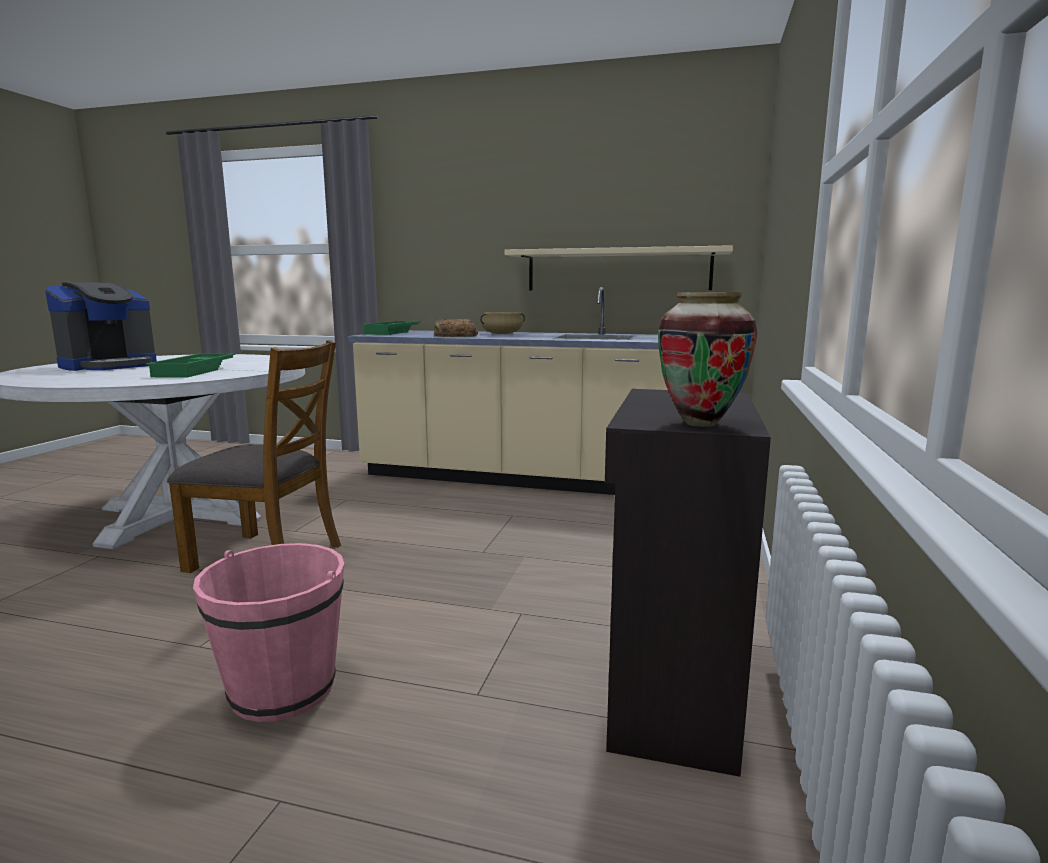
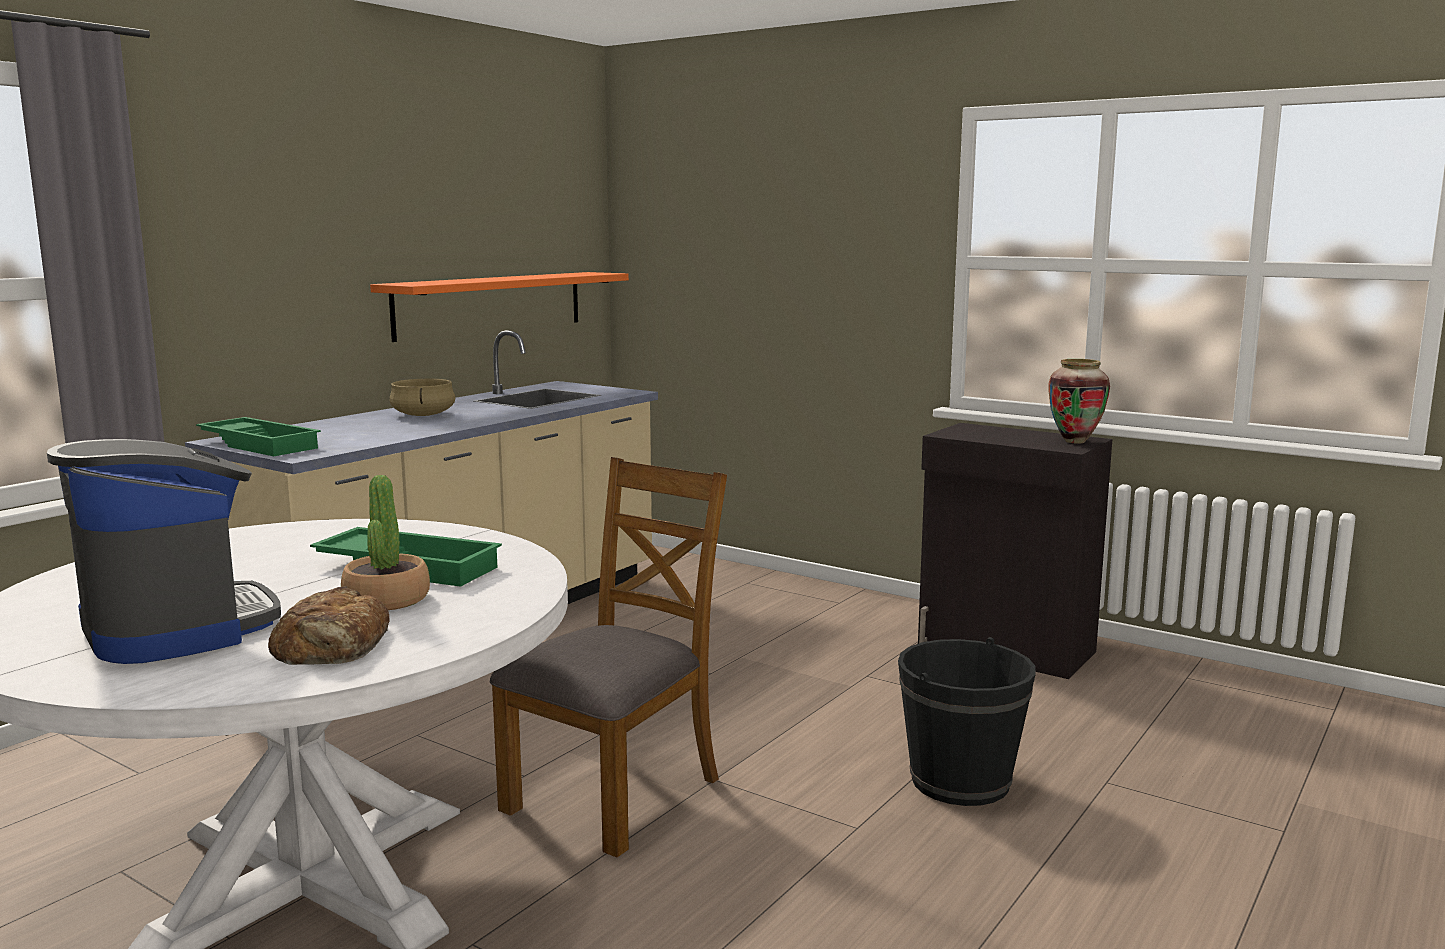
camera: 70 degrees left, 0 degrees up
(132, 374) = (386, 599): none -> potted plant
(282, 689) = (960, 782): pink bucket -> black bucket
(454, 335) = (411, 429): bread -> bread (333, 644)
(618, 270) = (491, 304): beige shelf -> orange shelf

